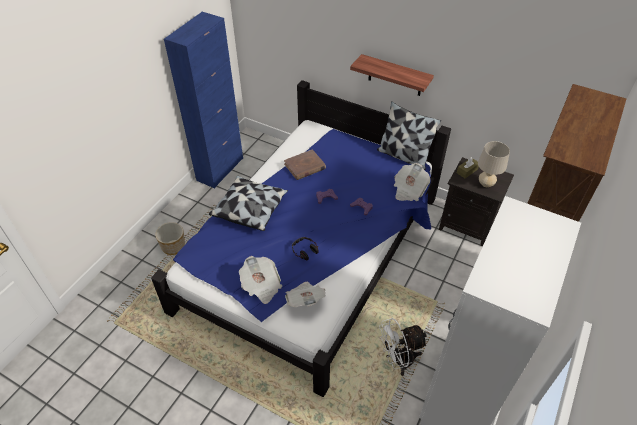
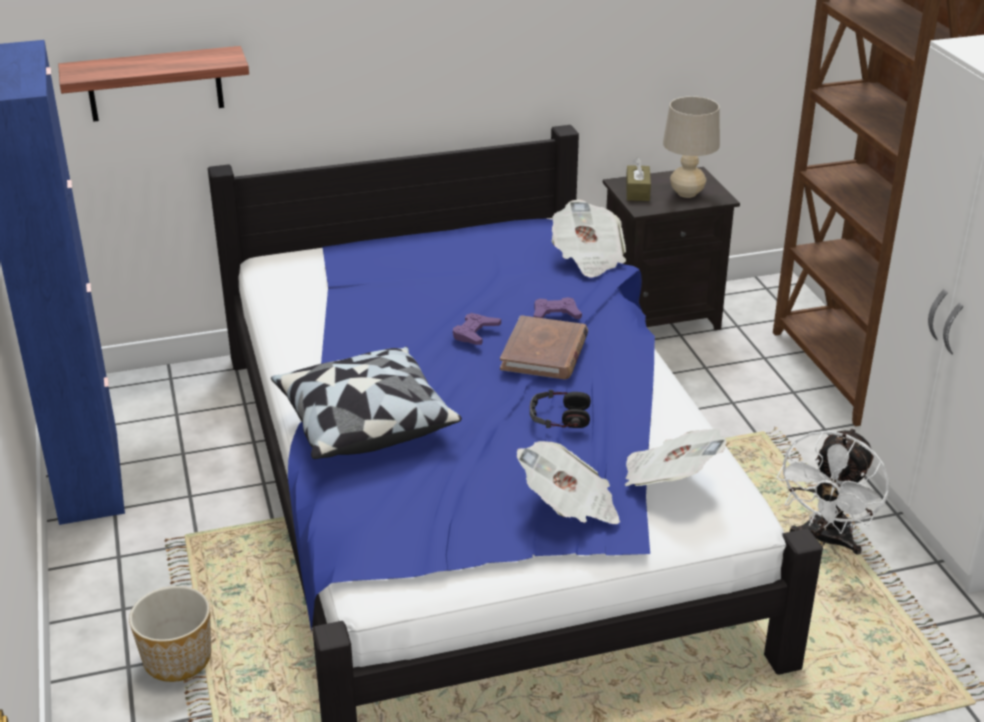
camera: 45 degrees left, 15 degrees down
(305, 166) = (364, 314): brown book -> brown book (544, 352)
(395, 76) = (432, 61): shelf -> shelf (155, 84)
(403, 156) = (507, 224): pillow -> none

